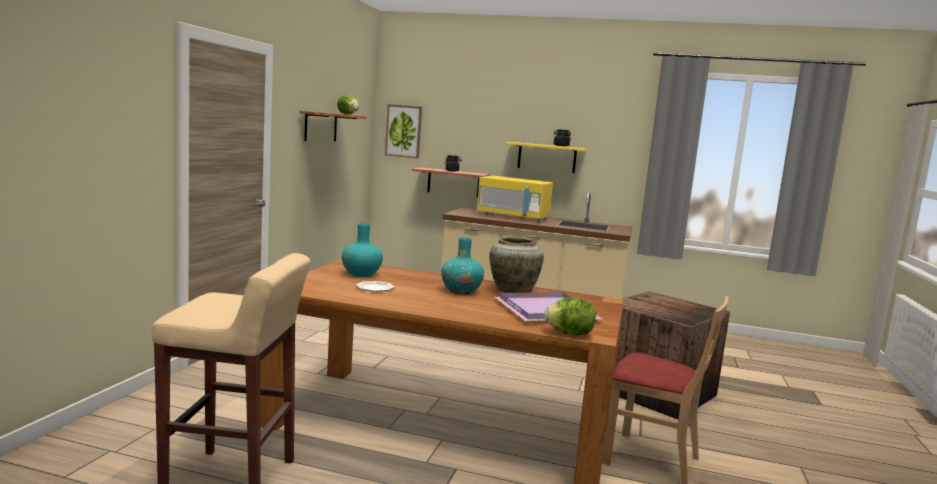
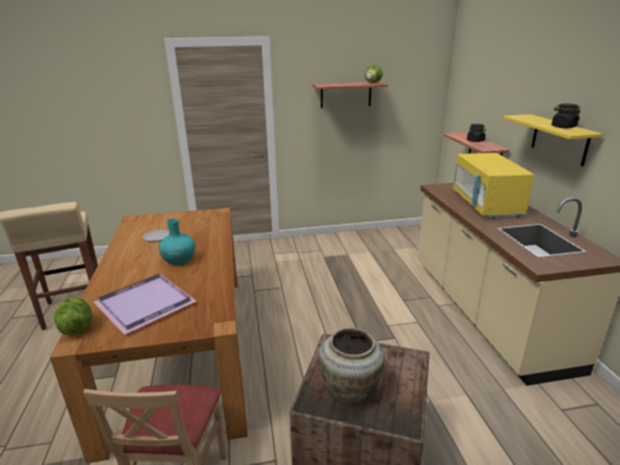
camera: 65 degrees right, 15 degrees up
(361, 274) = (191, 223): turquoise vase -> none
(403, 131) = (462, 94): picture -> none
(513, 290) = (205, 277): beige vase -> beige vase (350, 390)

